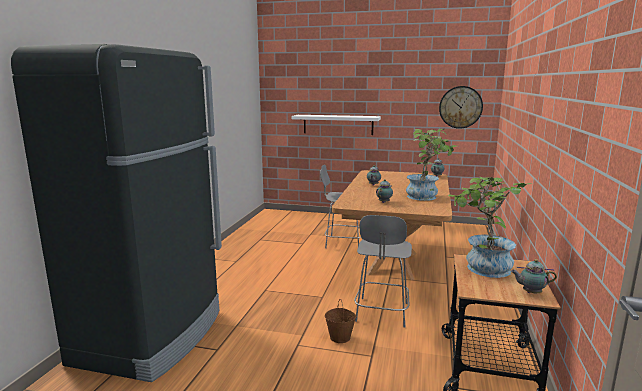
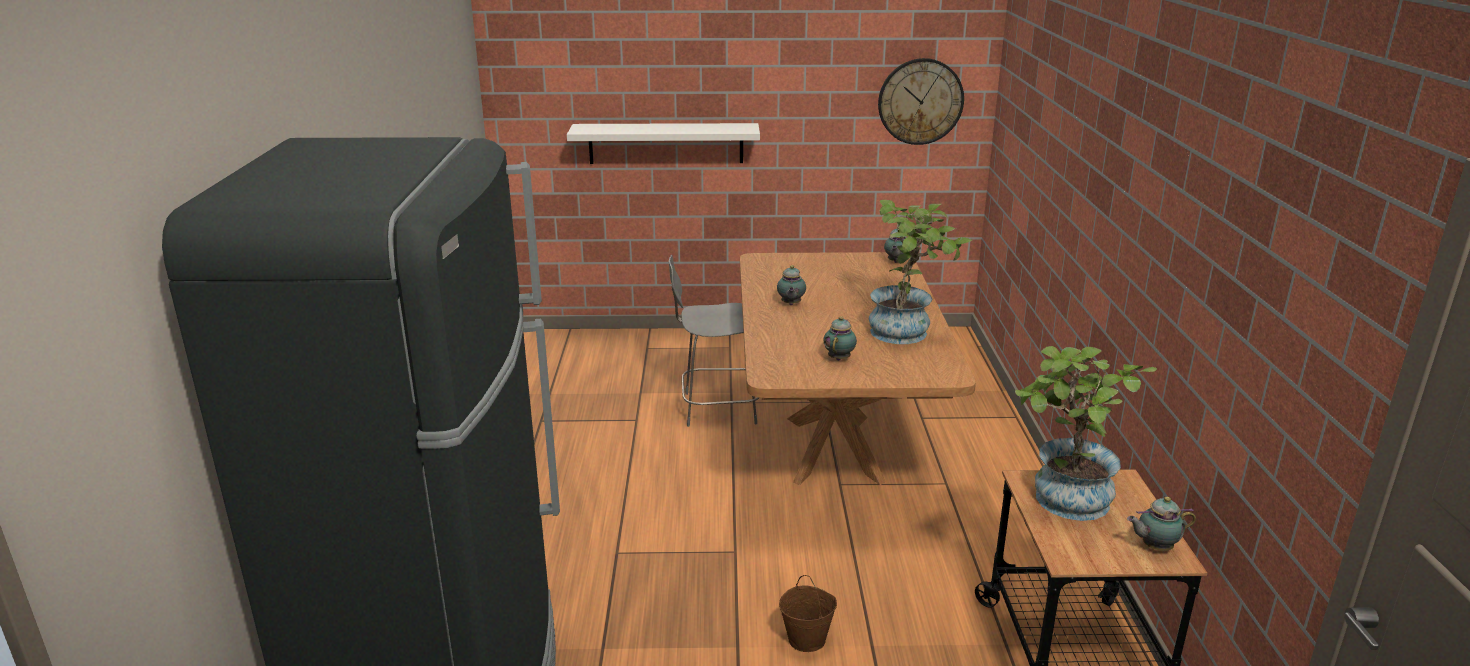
camera: 15 degrees left, 10 degrees up
(381, 313) = (857, 571): grey chair -> none

